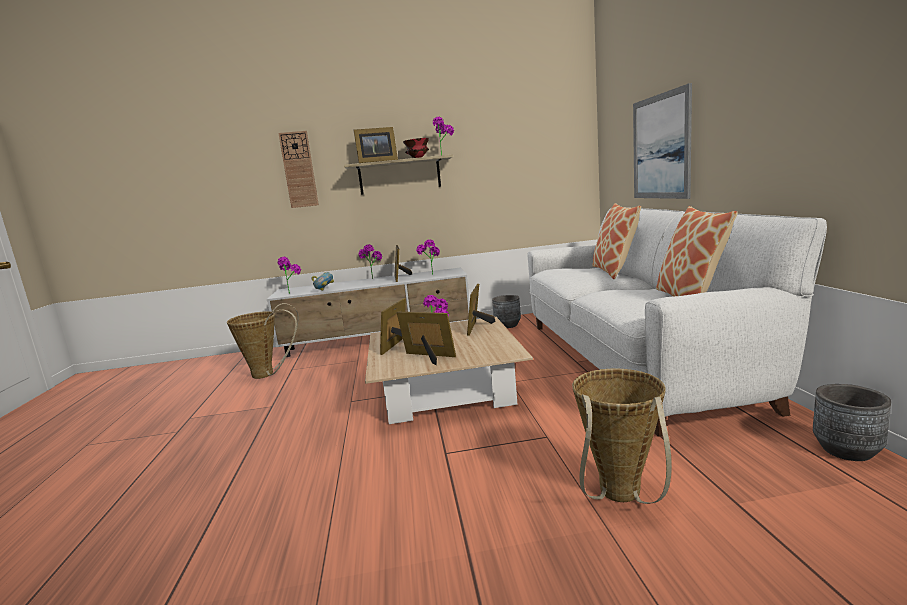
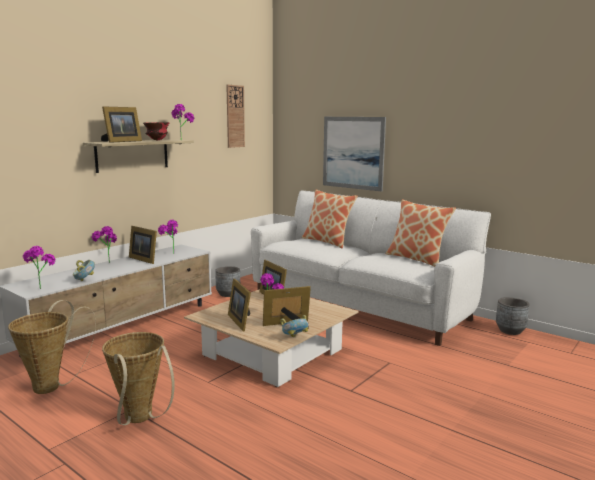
camera: 45 degrees left, 0 degrees up
(299, 170) = (31, 143): wall clock -> wall clock (235, 116)
(406, 371) = (295, 338): none -> bowl
(620, 498) = (468, 379): basket -> basket (139, 420)

